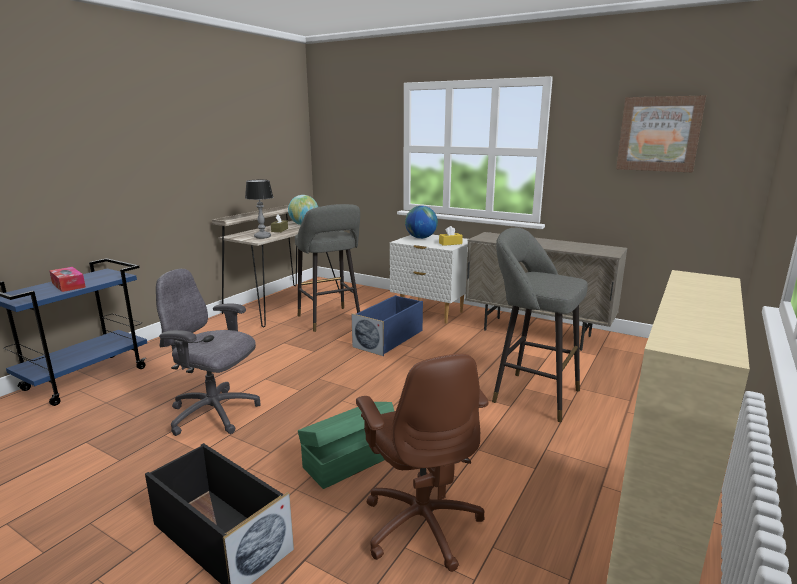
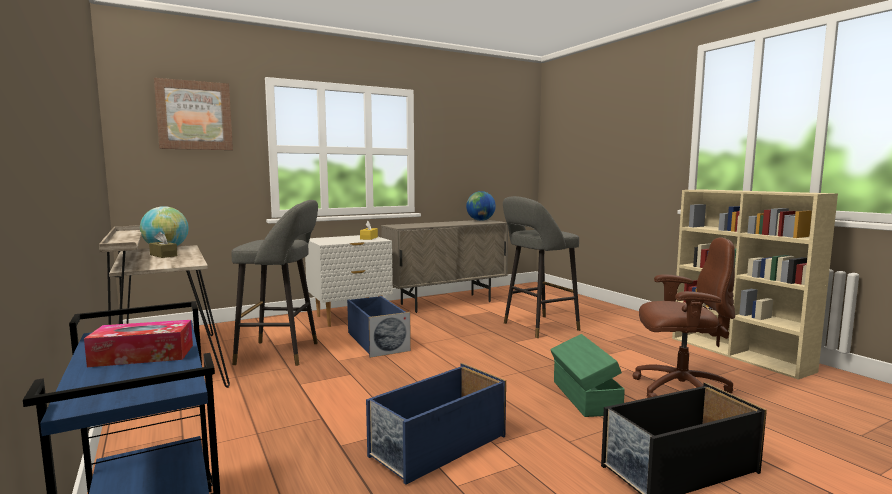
camera: 60 degrees left, 10 degrees down
(215, 414) = (437, 446): grey office chair -> blue storage box
(262, 237) = (180, 261): table lamp -> none
(421, 238) = (329, 239): globe -> globe (480, 220)
(659, 134) = (485, 138): picture -> picture (194, 115)

